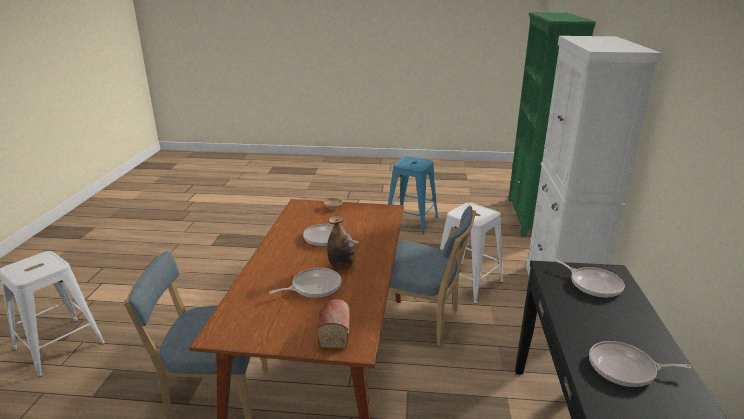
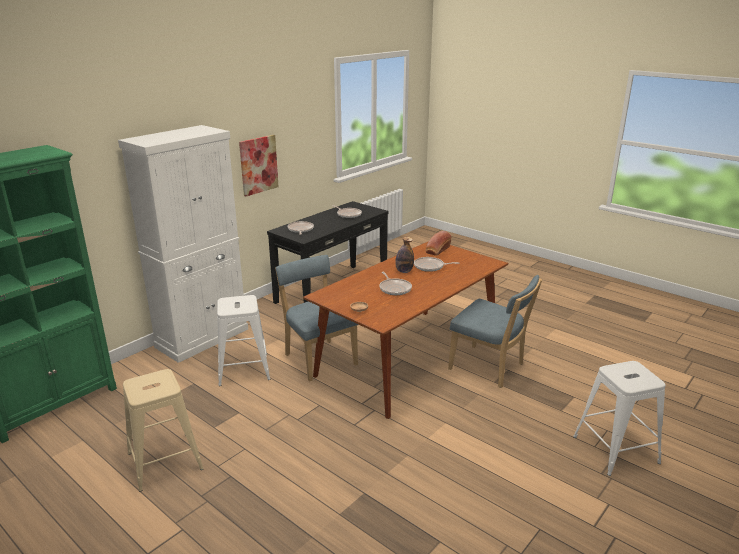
camera: 145 degrees left, 0 degrees up
(411, 221) = (165, 461): blue stool -> beige stool
(696, 172) = (258, 165): none -> picture

